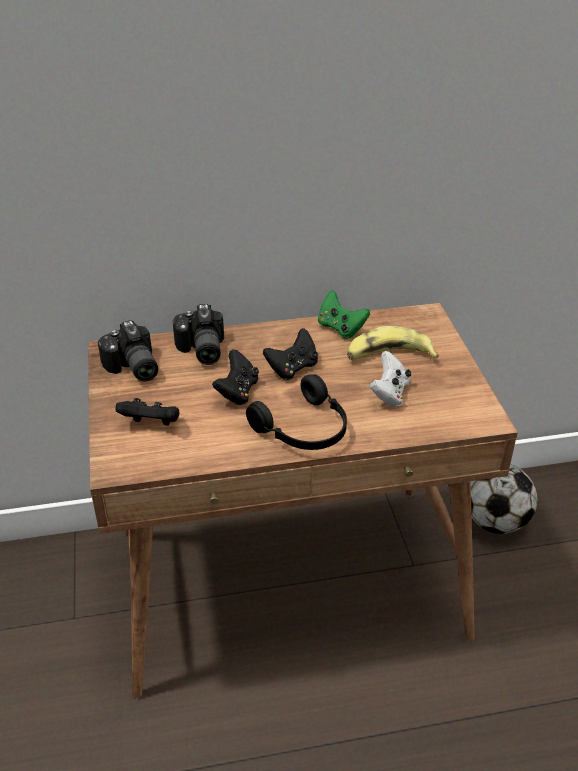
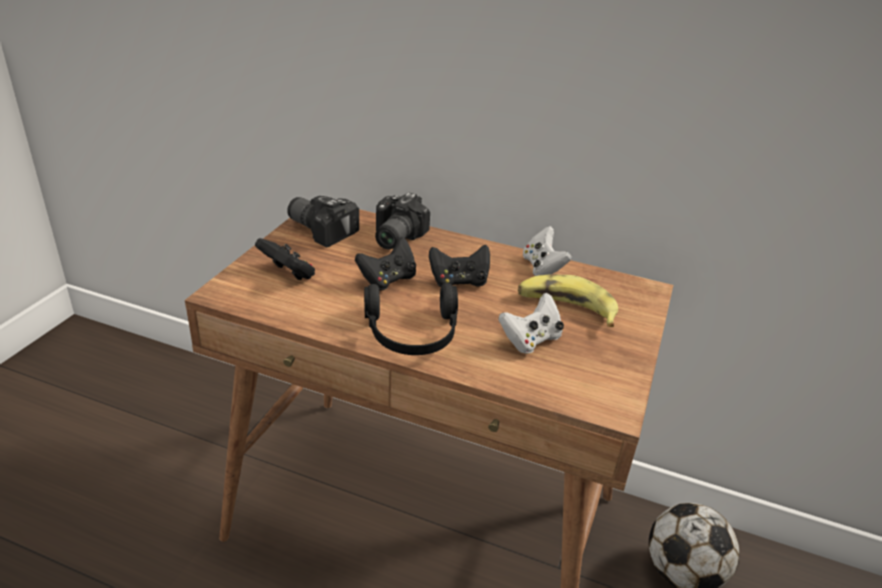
camera: 30 degrees right, 5 degrees down
(132, 368) = (323, 229): camera -> camera turned 120 degrees clockwise
(340, 328) = (542, 268): green game controller -> white game controller

